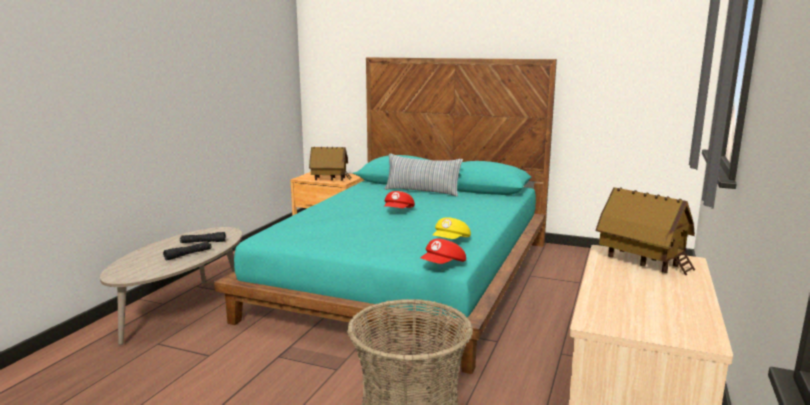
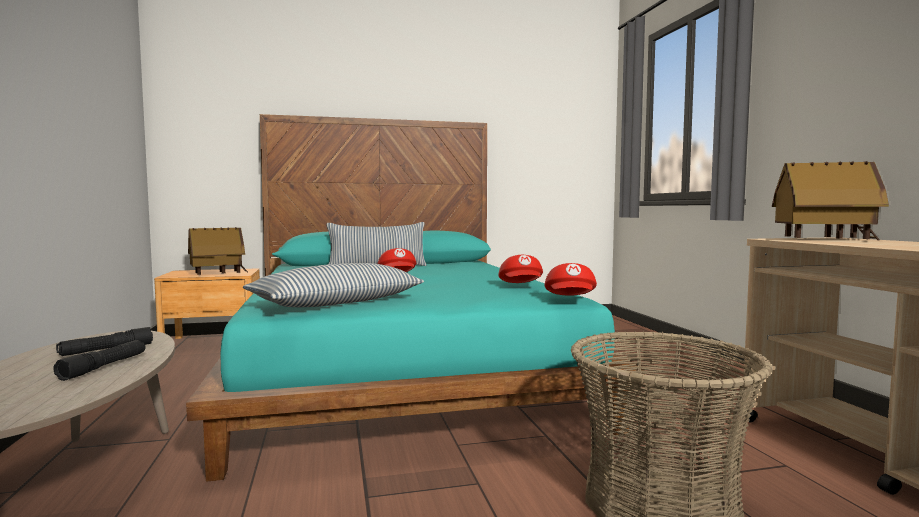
camera: 35 degrees left, 10 degrees down
(306, 237) = (337, 303): none -> pillow
(451, 241) = (522, 286): yellow cap -> red cap

